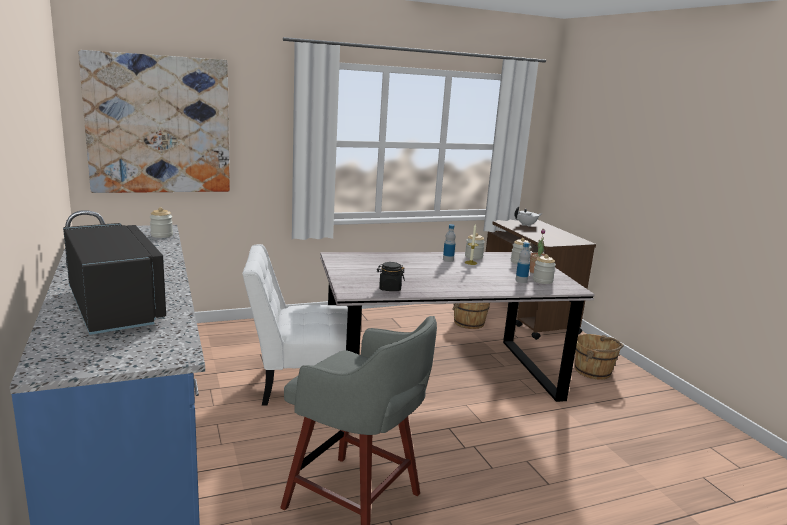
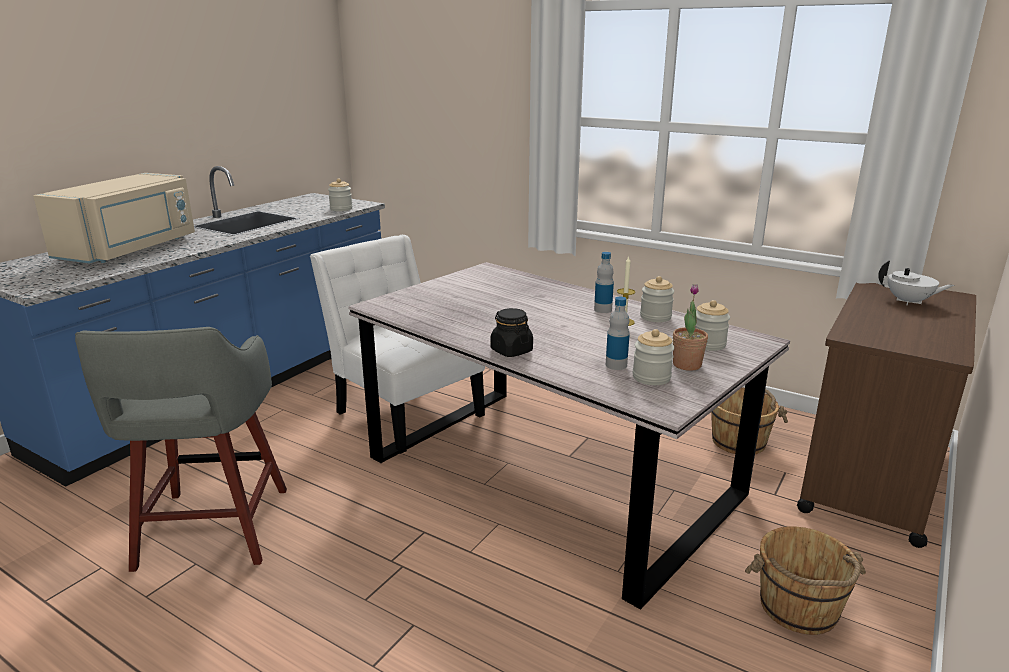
camera: 55 degrees right, 5 degrees up
(117, 307) = (131, 249): black microwave -> beige microwave
(159, 125) = (413, 94): picture -> none
(389, 288) = (424, 314): black jar -> black jar (511, 351)

